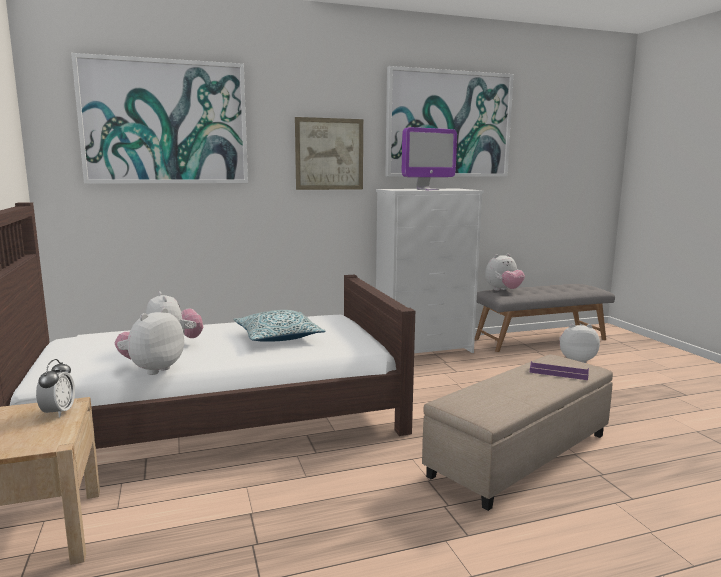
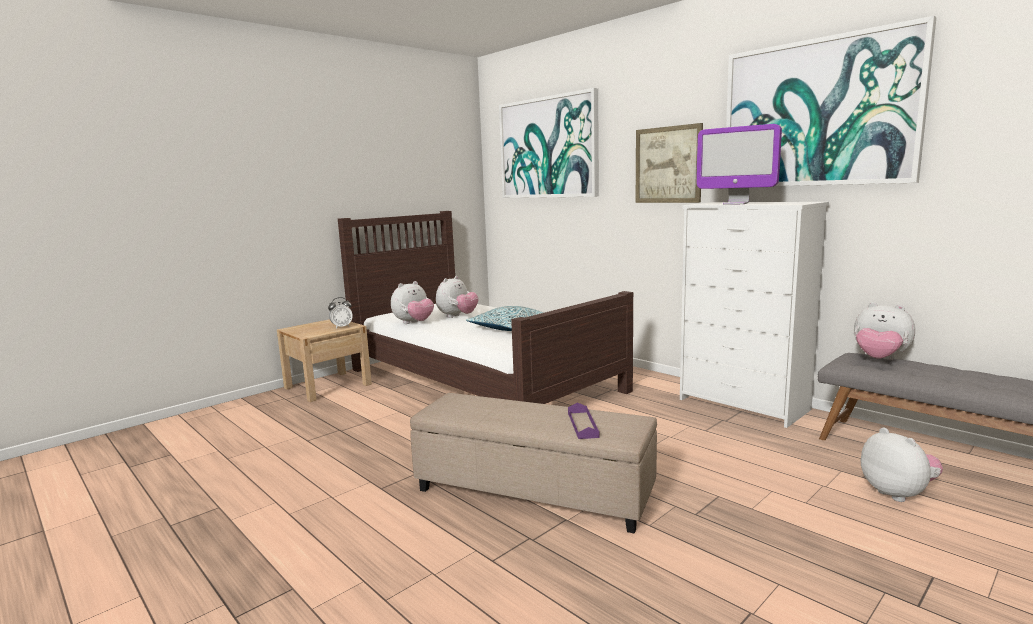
camera: 65 degrees right, 0 degrees up
(152, 369) = (414, 323): plush toy -> plush toy turned 135 degrees clockwise

